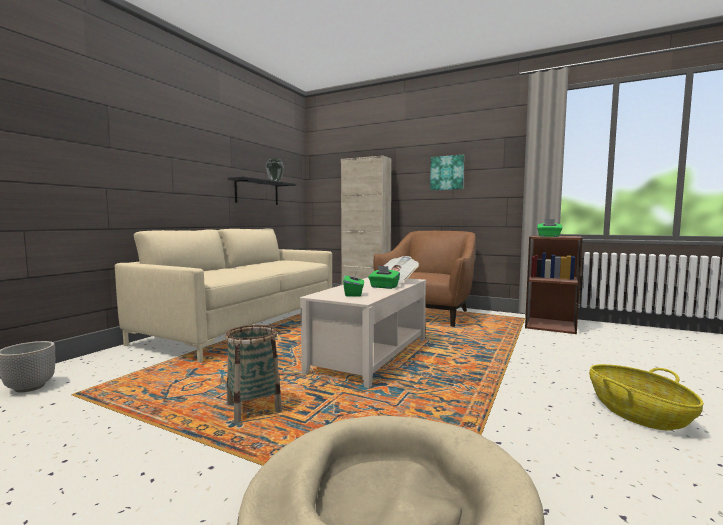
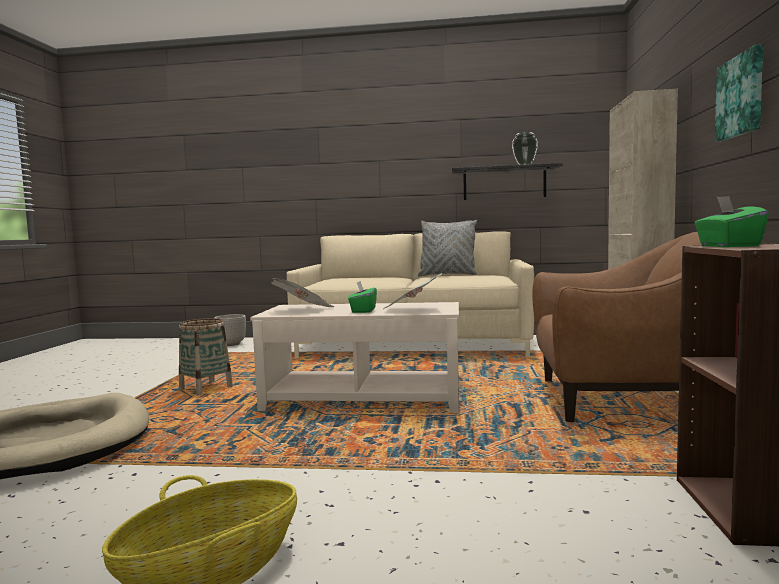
camera: 70 degrees right, 0 degrees up
(259, 263) = (447, 275): none -> grey pillow
(353, 294) = (304, 310): green tissue box -> newspaper

